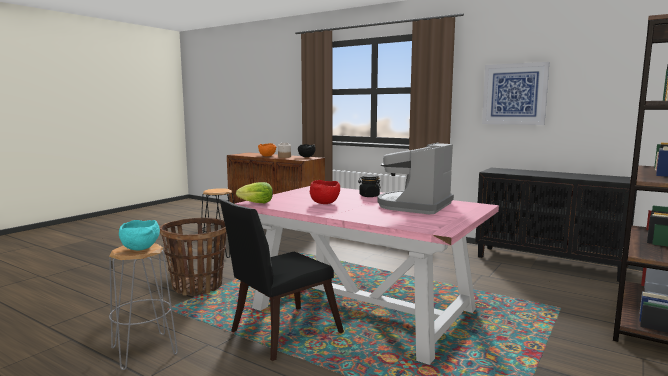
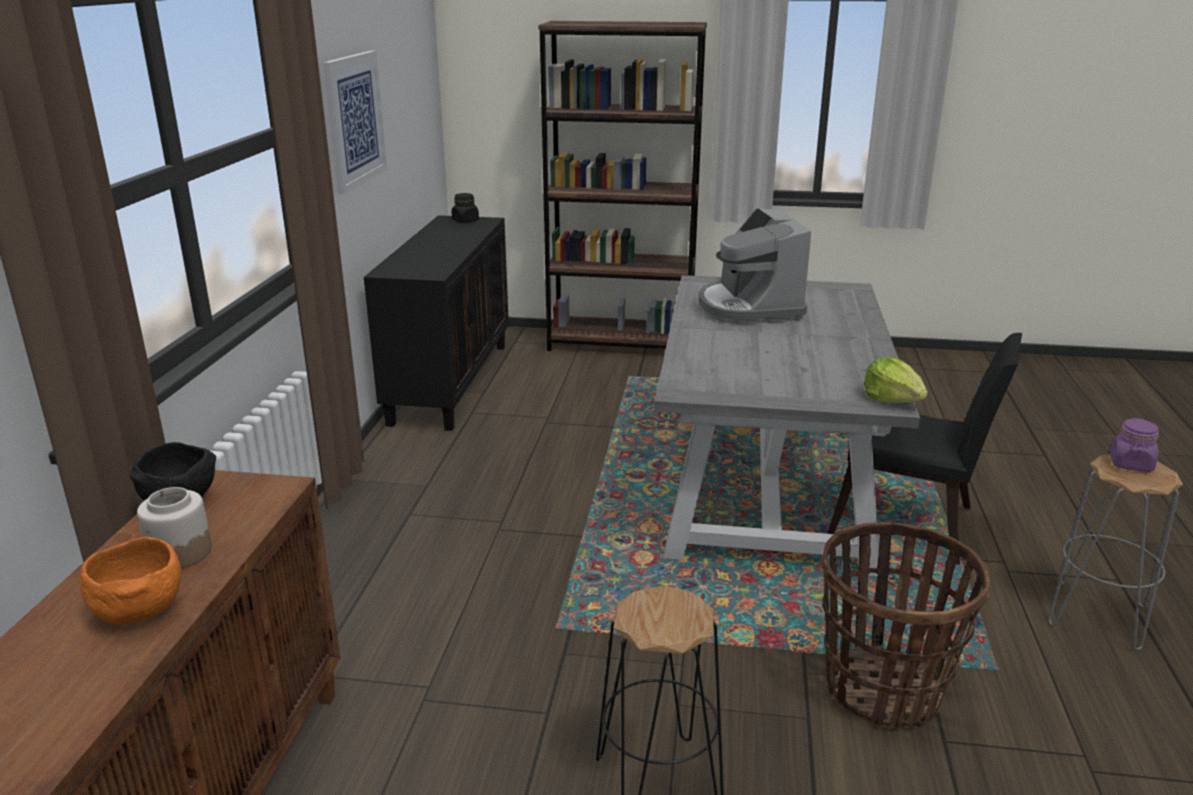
camera: 115 degrees left, 15 degrees up
(141, 249) = (1130, 464): turquoise bowl -> purple jar
(325, 203) = (814, 355): red bowl -> none
(362, 309) = (768, 487): pink dining table -> grey dining table
(369, 196) = (717, 339): black jar -> black jar (465, 220)
(415, 206) = (749, 307): coffee machine -> coffee machine turned 75 degrees clockwise

